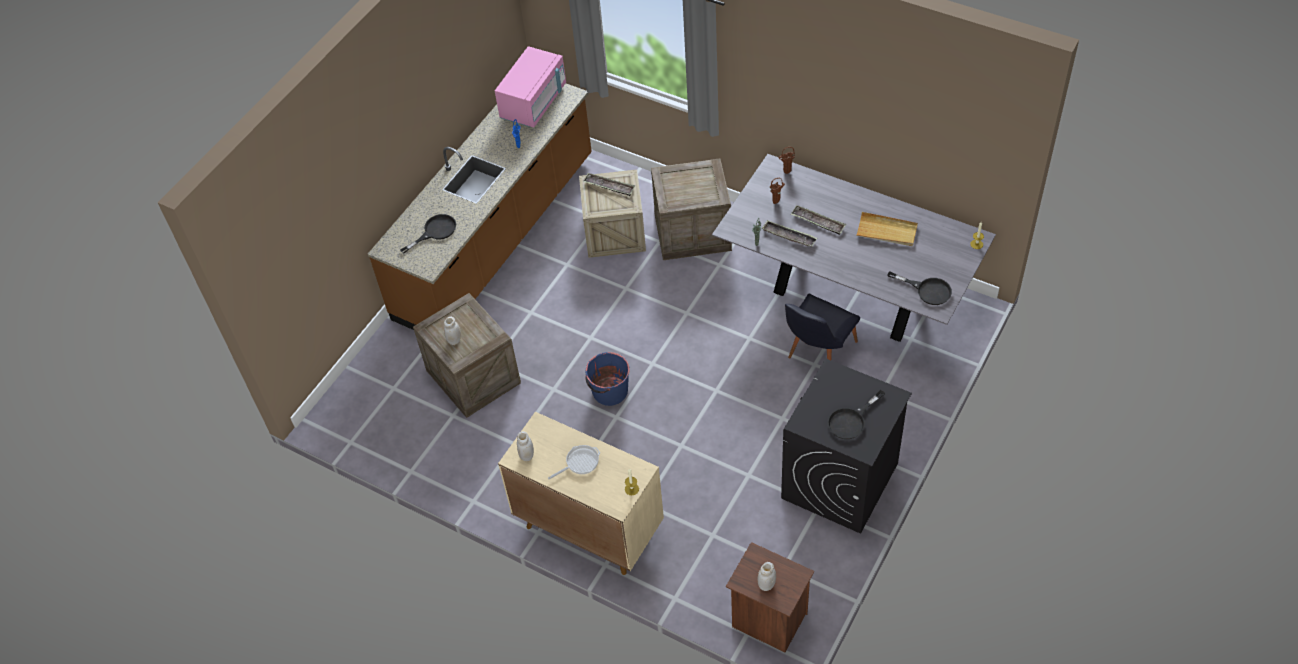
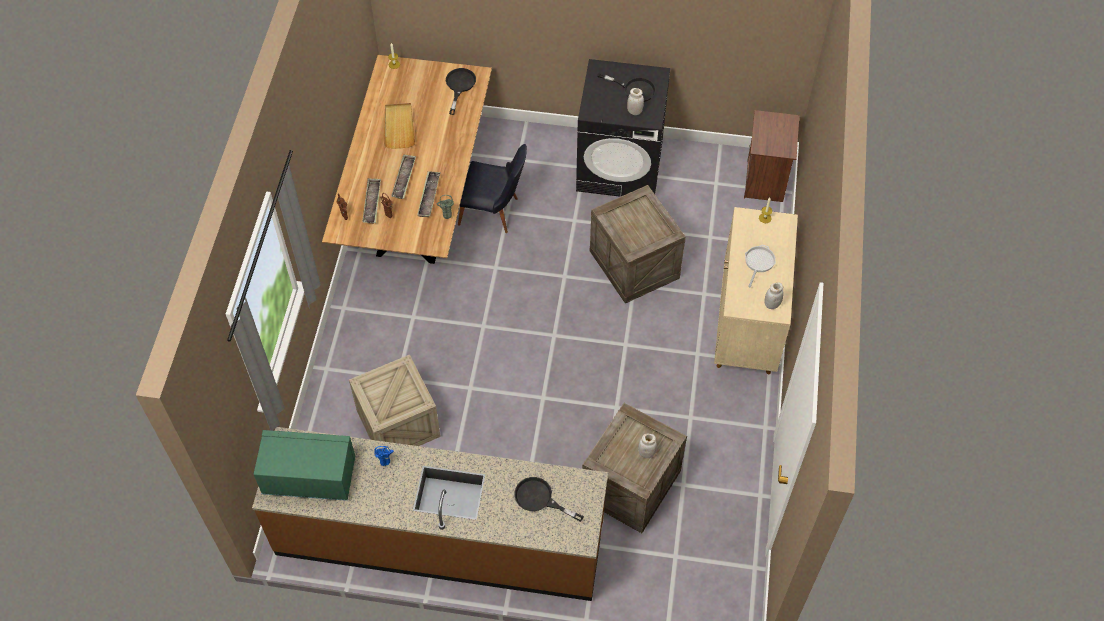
camera: 115 degrees left, 5 degrees up
(534, 102) = (309, 476): pink microwave -> green microwave
(580, 462) = (758, 262): frying pan -> frying pan turned 75 degrees clockwise
(609, 186) = (382, 396): tray -> tray (372, 203)
(609, 391) = (600, 359): blue bucket -> none
(692, 233) = (377, 353): crate -> crate (635, 265)
(766, 584) = (781, 134): white jar -> white jar (634, 111)
(847, 295) = (418, 207): grey dining table -> brown dining table

